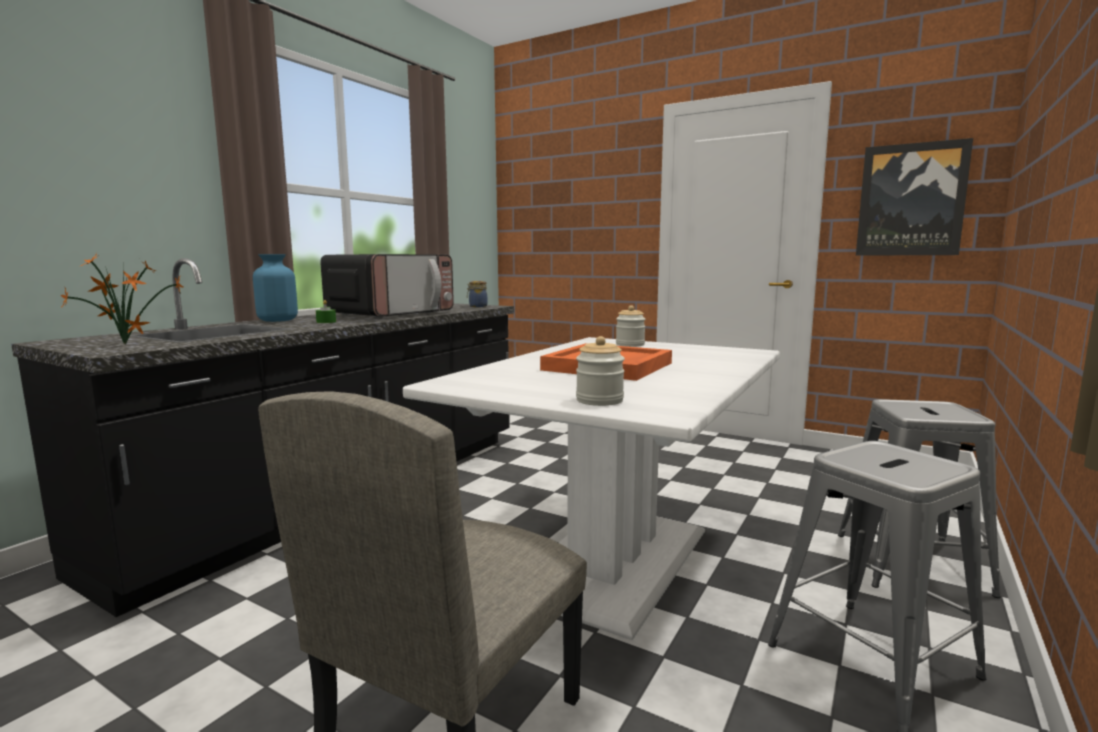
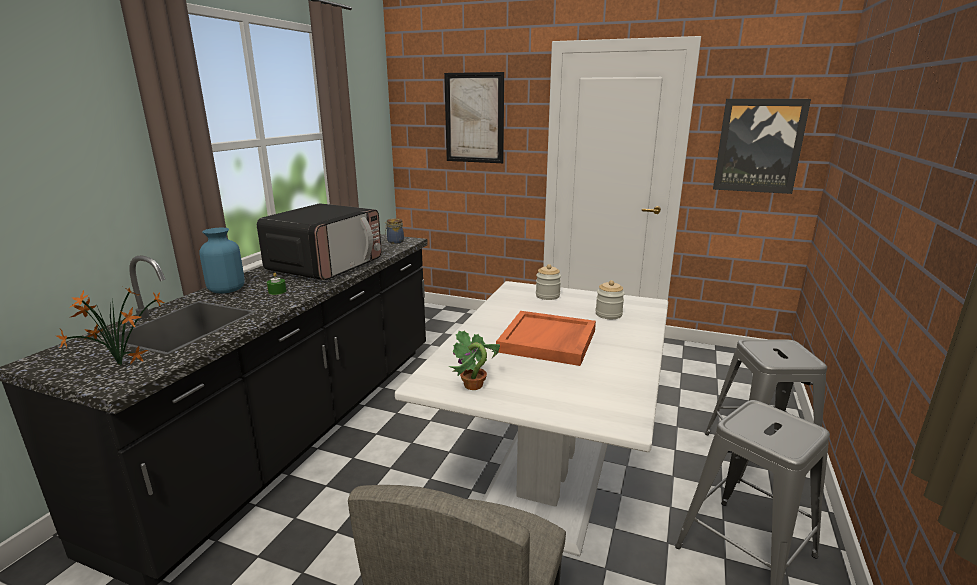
camera: 10 degrees left, 10 degrees up
(495, 386) = (473, 385): none -> potted plant
(581, 194) = (474, 118): none -> picture
(599, 400) = (567, 405): jar -> jar (608, 314)

